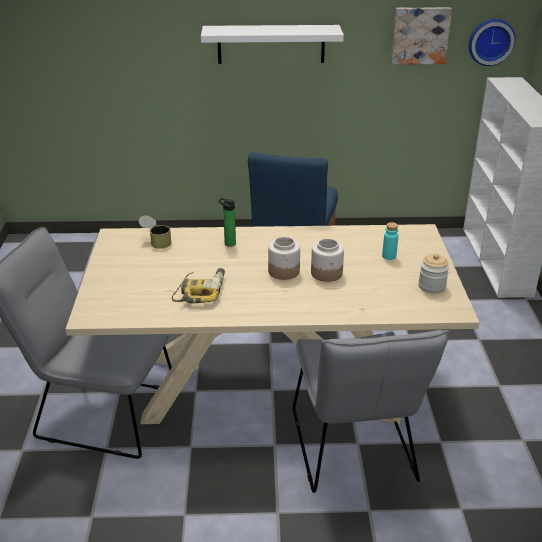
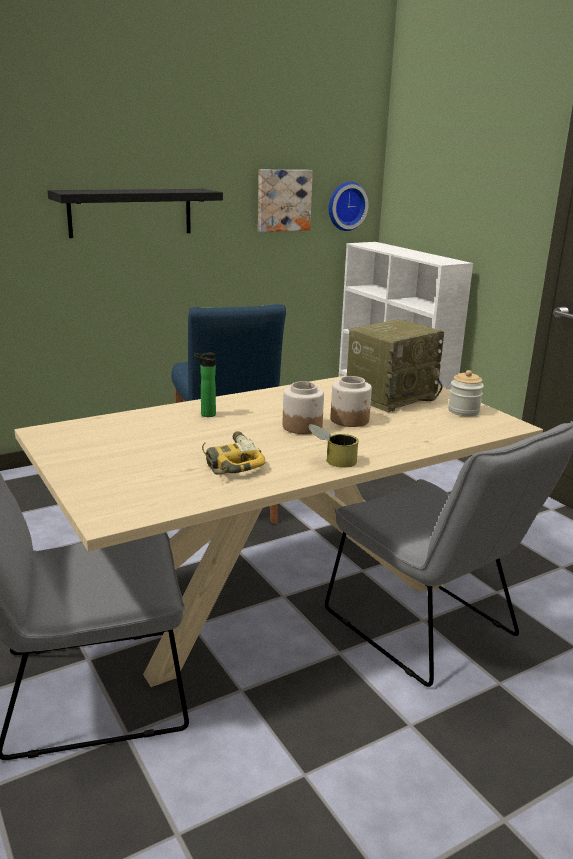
camera: 30 degrees left, 10 degrees down
(156, 241) = (111, 428): can -> can (332, 460)
(271, 44) = (130, 212): white shelf -> black shelf
(389, 256) = (391, 396): turquoise bottle -> radio

